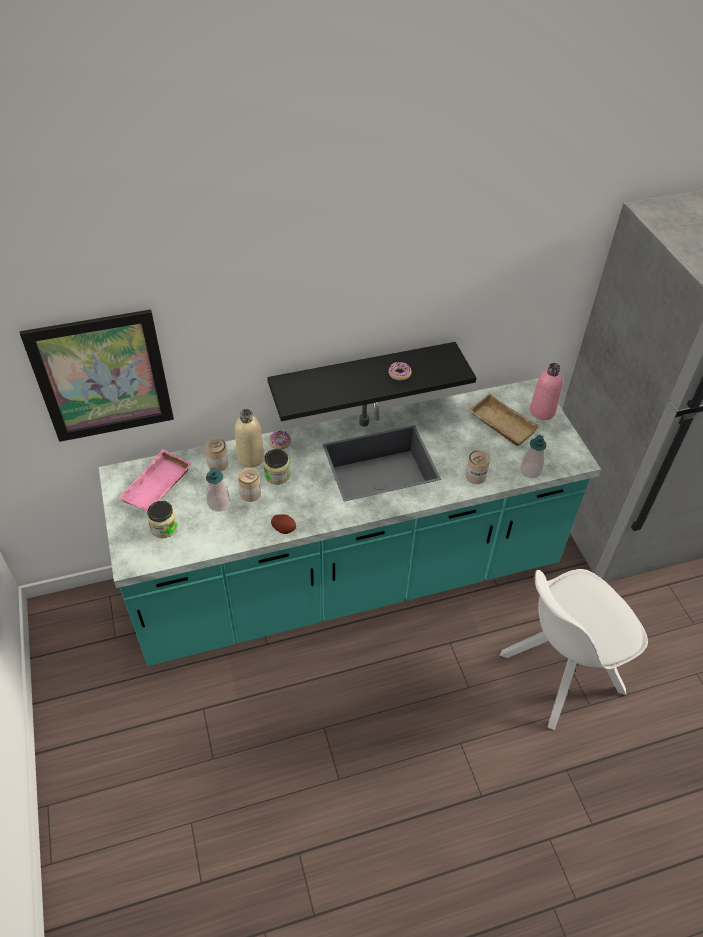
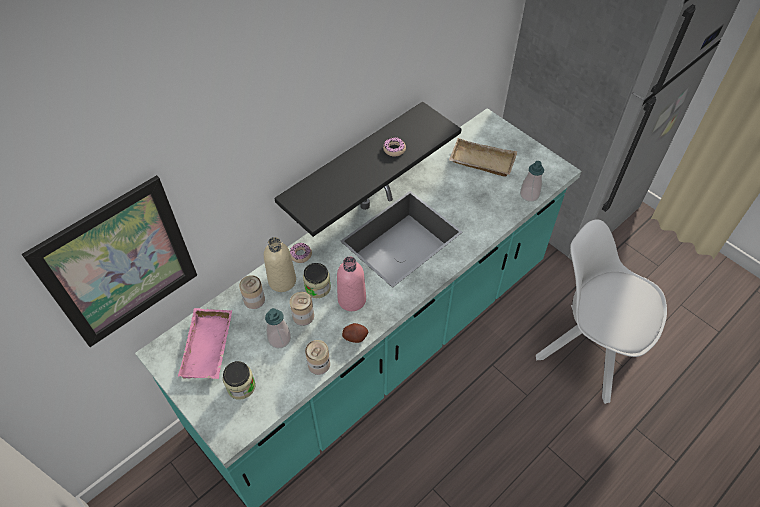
camera: 25 degrees left, 5 degrees up
(475, 476) = (489, 217): can -> can (319, 364)
(542, 411) = (506, 137): pink bottle -> pink bottle (352, 299)
(559, 673) = (587, 350): white chair -> white chair turned 90 degrees clockwise

